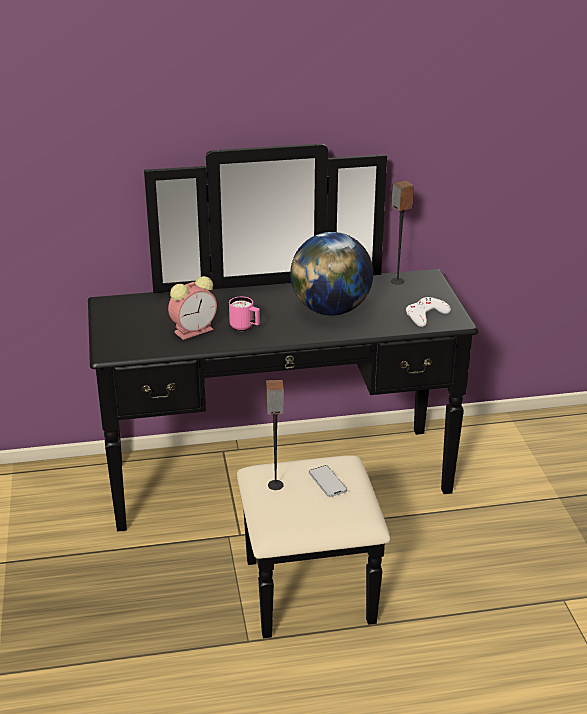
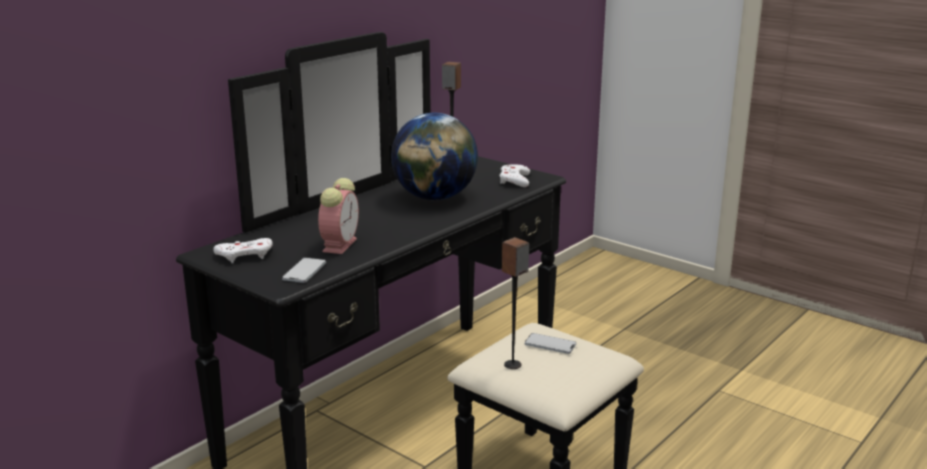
camera: 40 degrees left, 10 degrees down
(125, 314) = (245, 255): none -> white game controller
(138, 345) = (304, 271): none -> phone
(245, 328) = (384, 229): pink mug -> none

